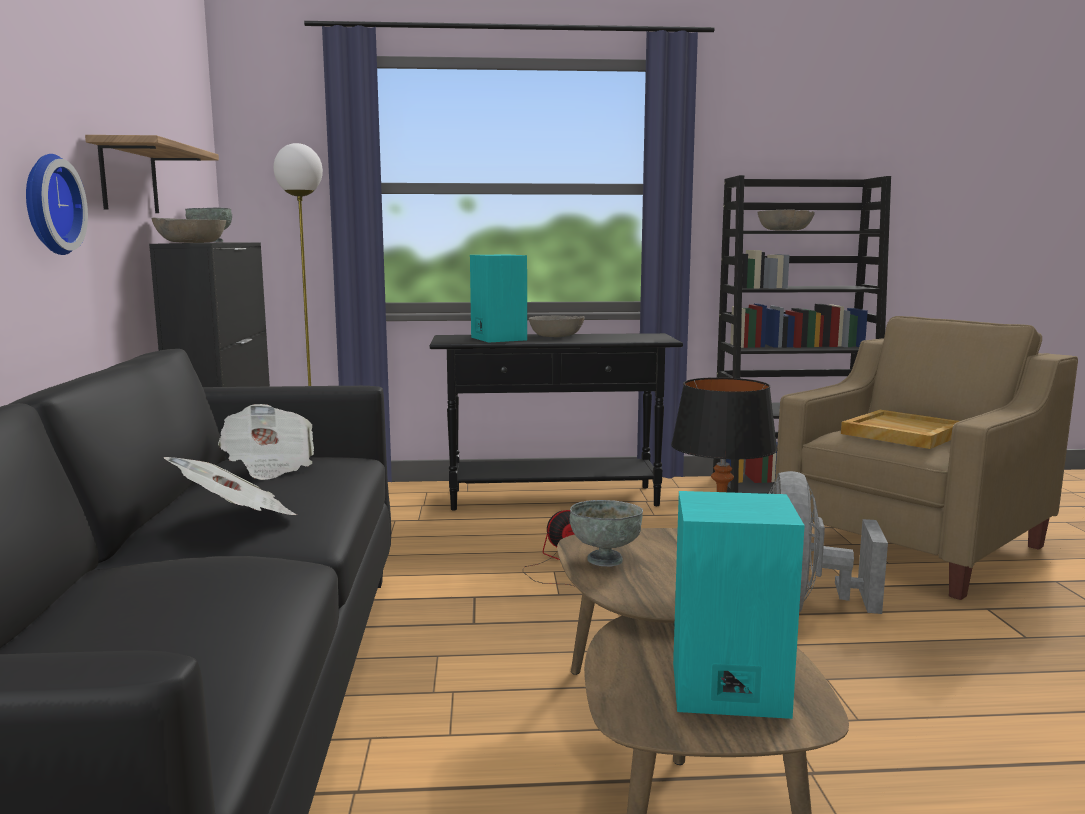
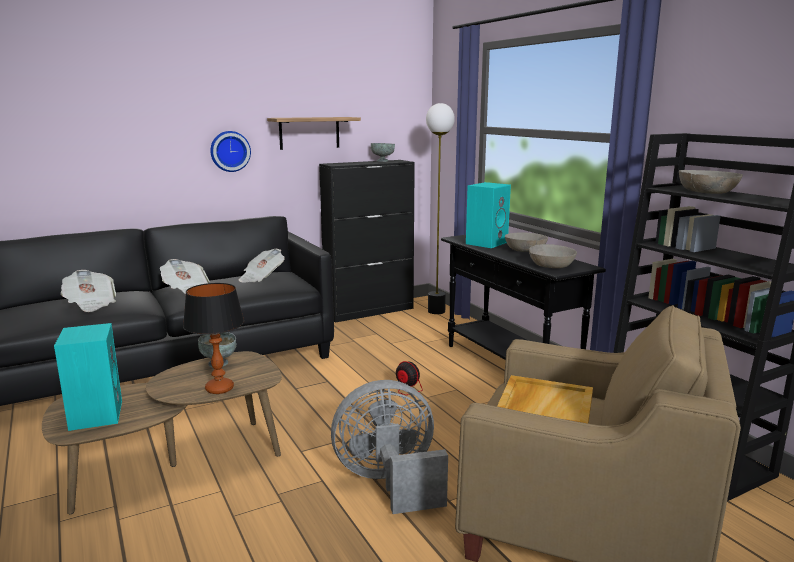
camera: 65 degrees right, 5 degrees up
(185, 601) = (91, 304): none -> newspaper
(191, 242) = (340, 163): grey bowl -> grey bowl (551, 265)

